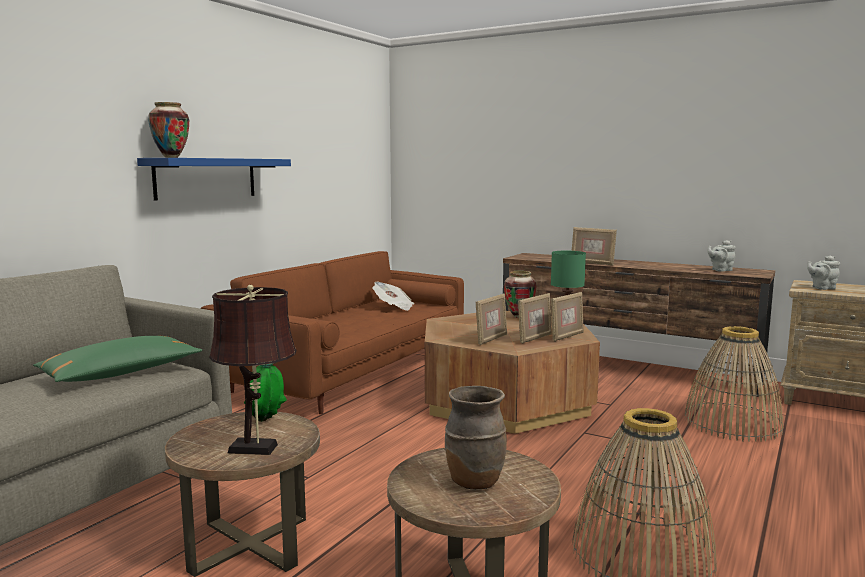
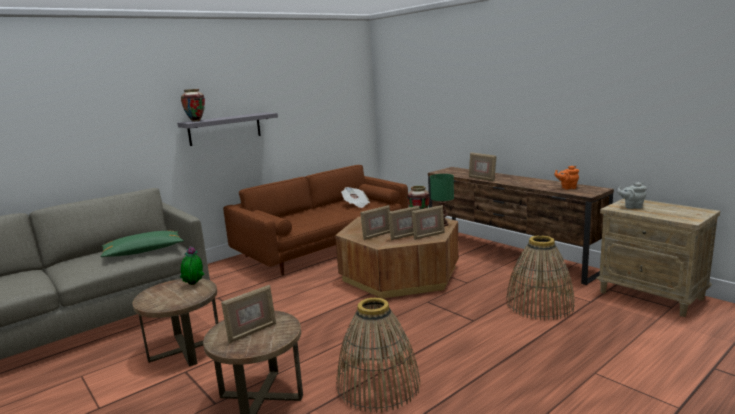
camera: 20 degrees right, 5 degrees up
(206, 178) = (225, 129): blue shelf -> grey shelf
(257, 449) = (174, 301): brown table lamp -> none
(474, 481) = (252, 332): brown vase -> picture frame
(720, 270) = (567, 188): grey teapot -> orange teapot

